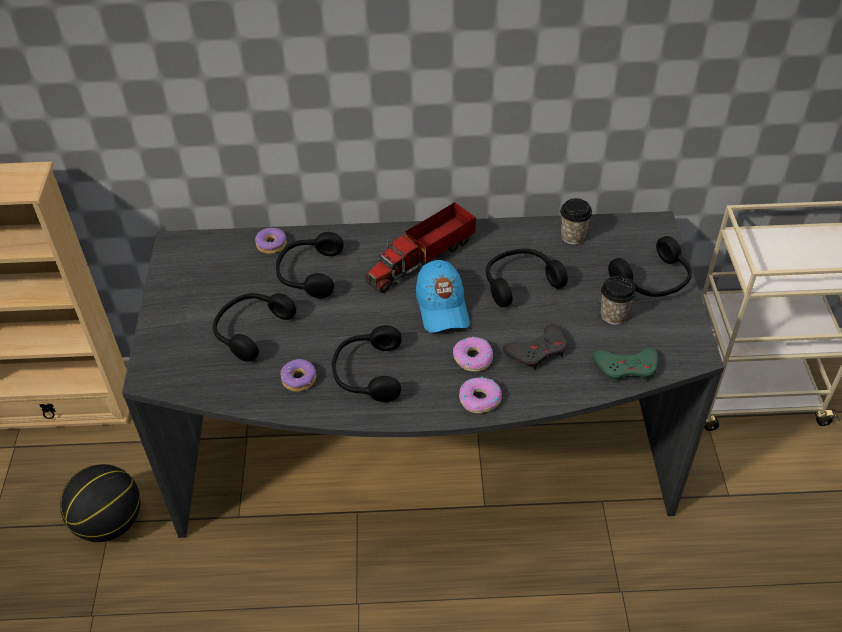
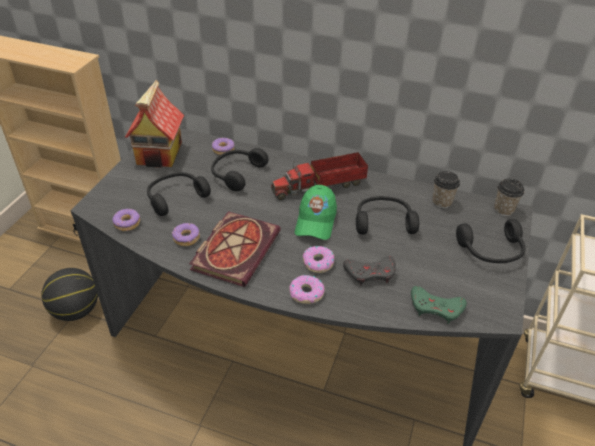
camera: 20 degrees right, 5 degrees down
(190, 276) = (160, 154): none -> toy house
(211, 385) = (127, 223): none -> donut
(367, 373) = (235, 248): black headphones -> book
(442, 307) = (315, 221): blue cap -> green cap
(613, 315) = (445, 266): cup -> cup (503, 210)

